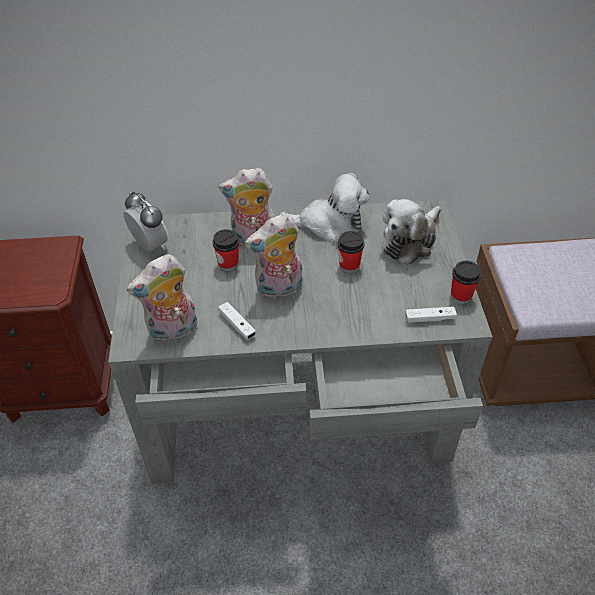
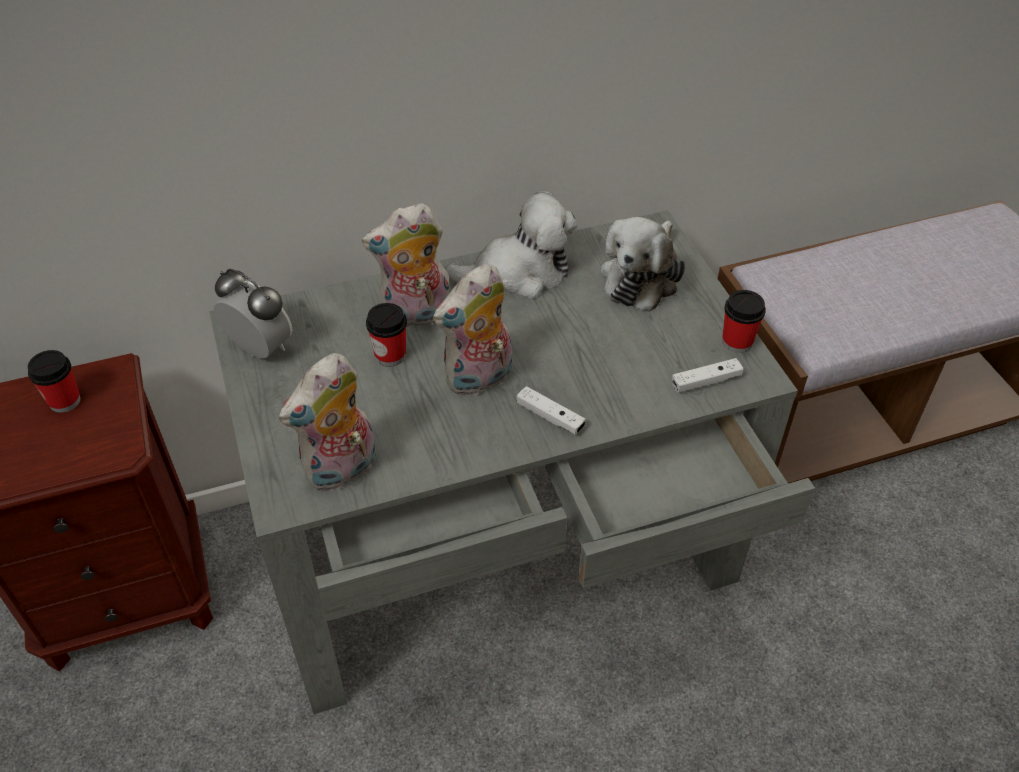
camera: 15 degrees left, 0 degrees up
(237, 325) = (435, 442): white game controller -> white game controller (550, 417)
(349, 266) = (568, 327): cup -> cup (65, 401)

